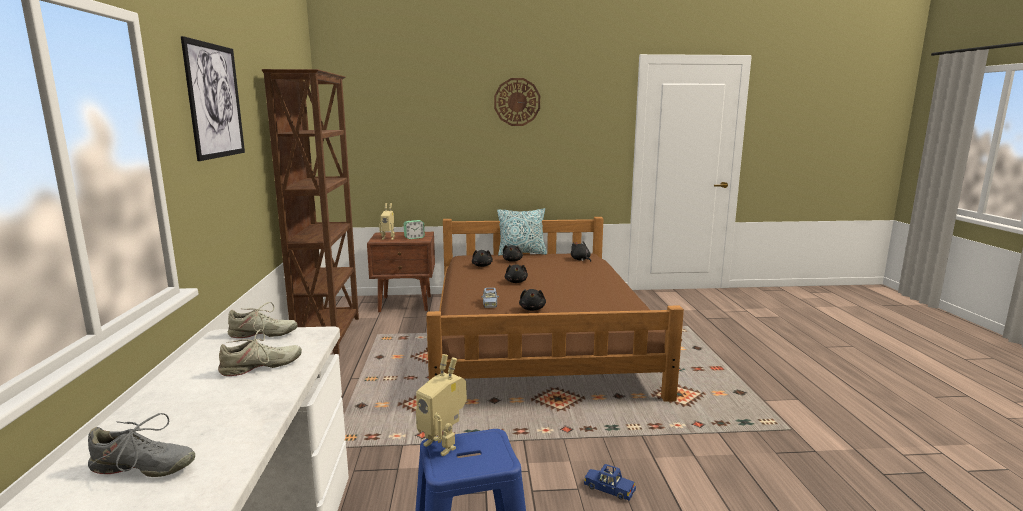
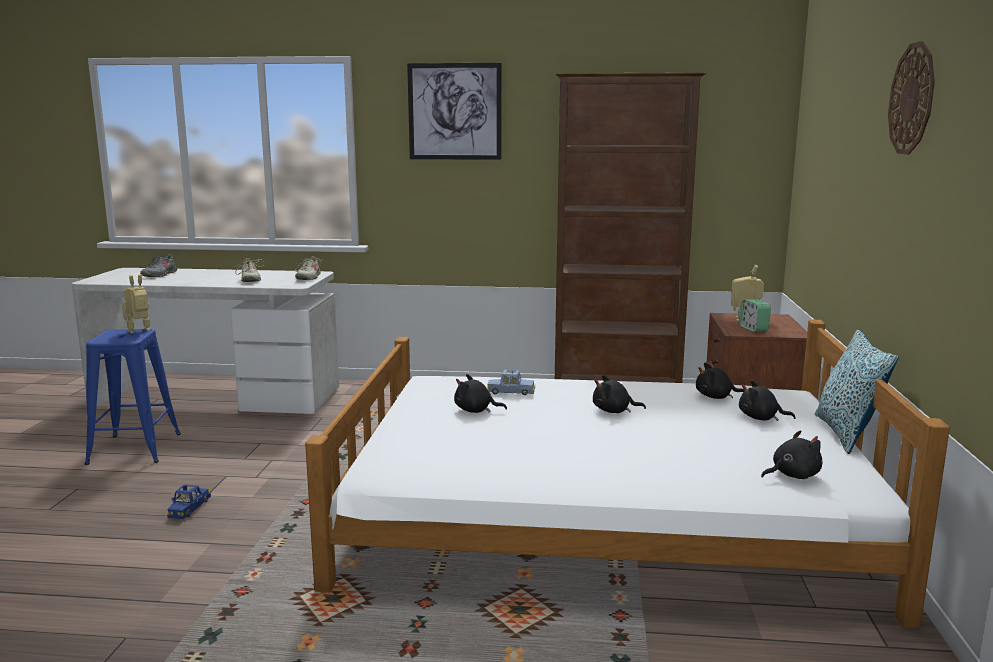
camera: 100 degrees right, 0 degrees up
(536, 337) = (599, 515): brown bed -> white bed
(609, 489) = (189, 509): blue toy car -> blue toy car turned 150 degrees clockwise

